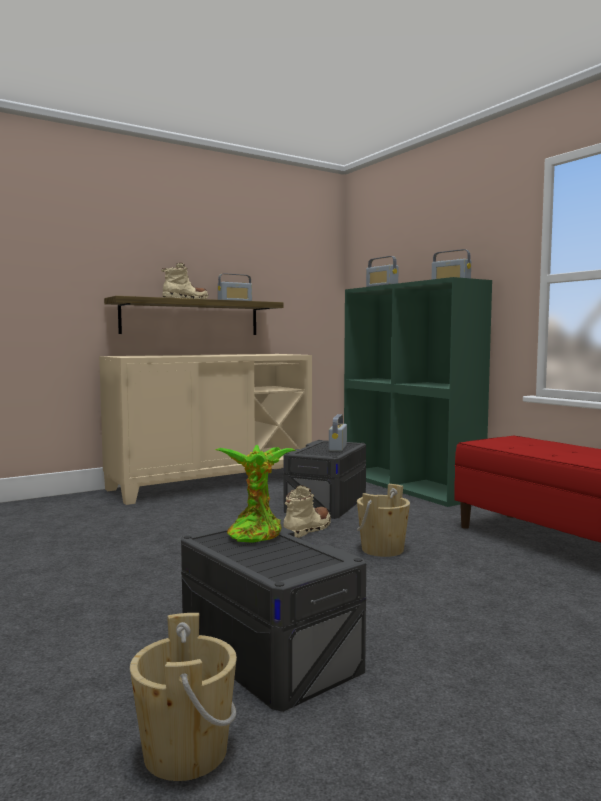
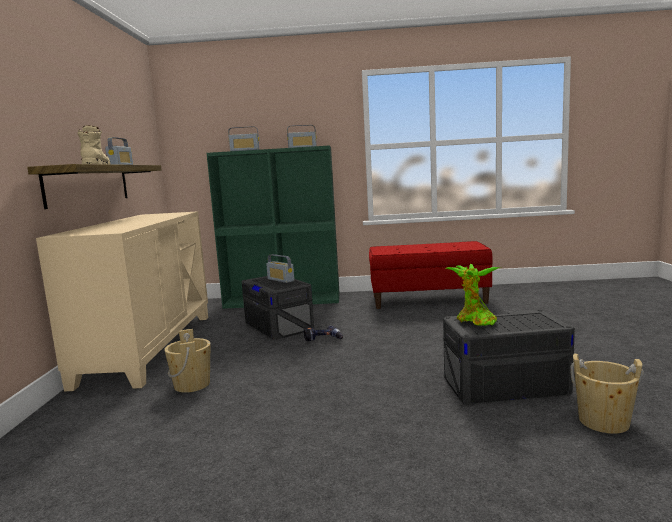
camera: 55 degrees left, 5 degrees up
(308, 529) = (323, 340): beige boot -> power drill
(382, 549) = (387, 331): beige bucket -> beige bucket (192, 385)

